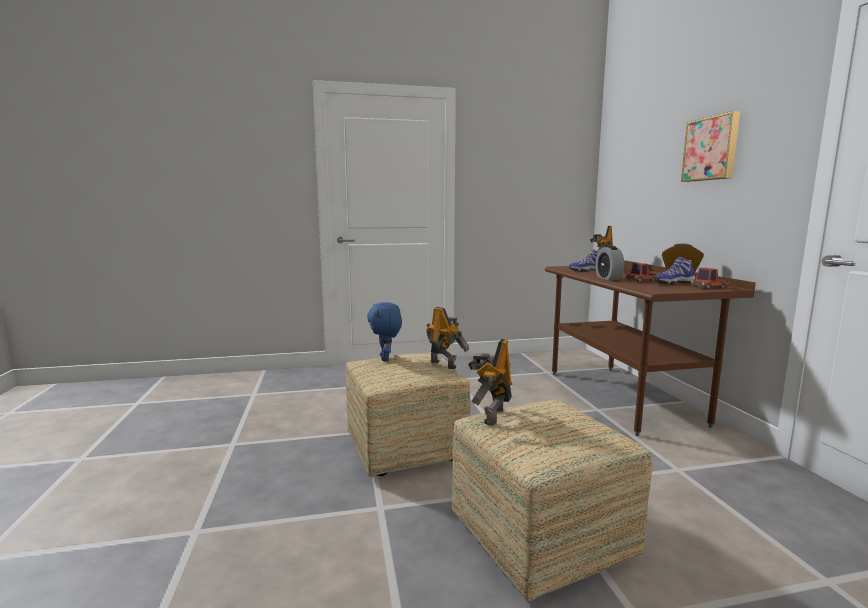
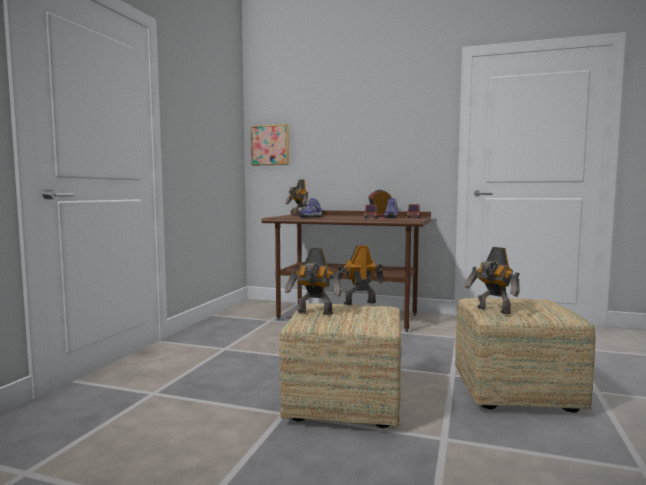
camera: 60 degrees left, 5 degrees down
(386, 358) = (314, 313): blue plush toy -> toy robot
(608, 278) = (350, 218): alarm clock -> none
(711, 149) = (378, 124): picture -> picture (270, 145)

